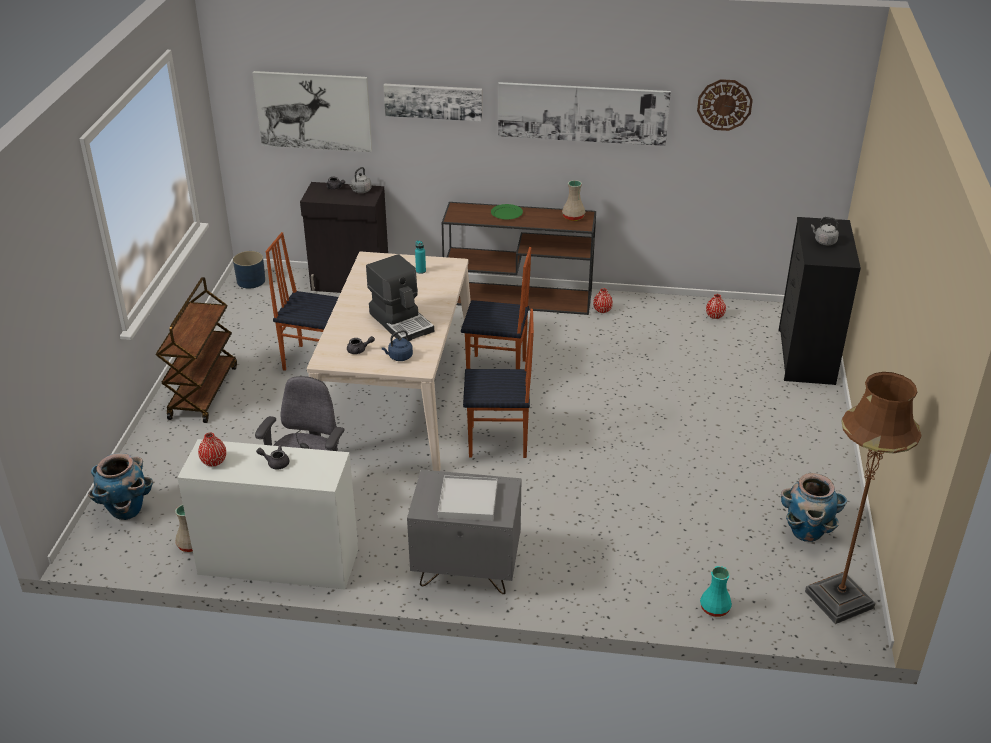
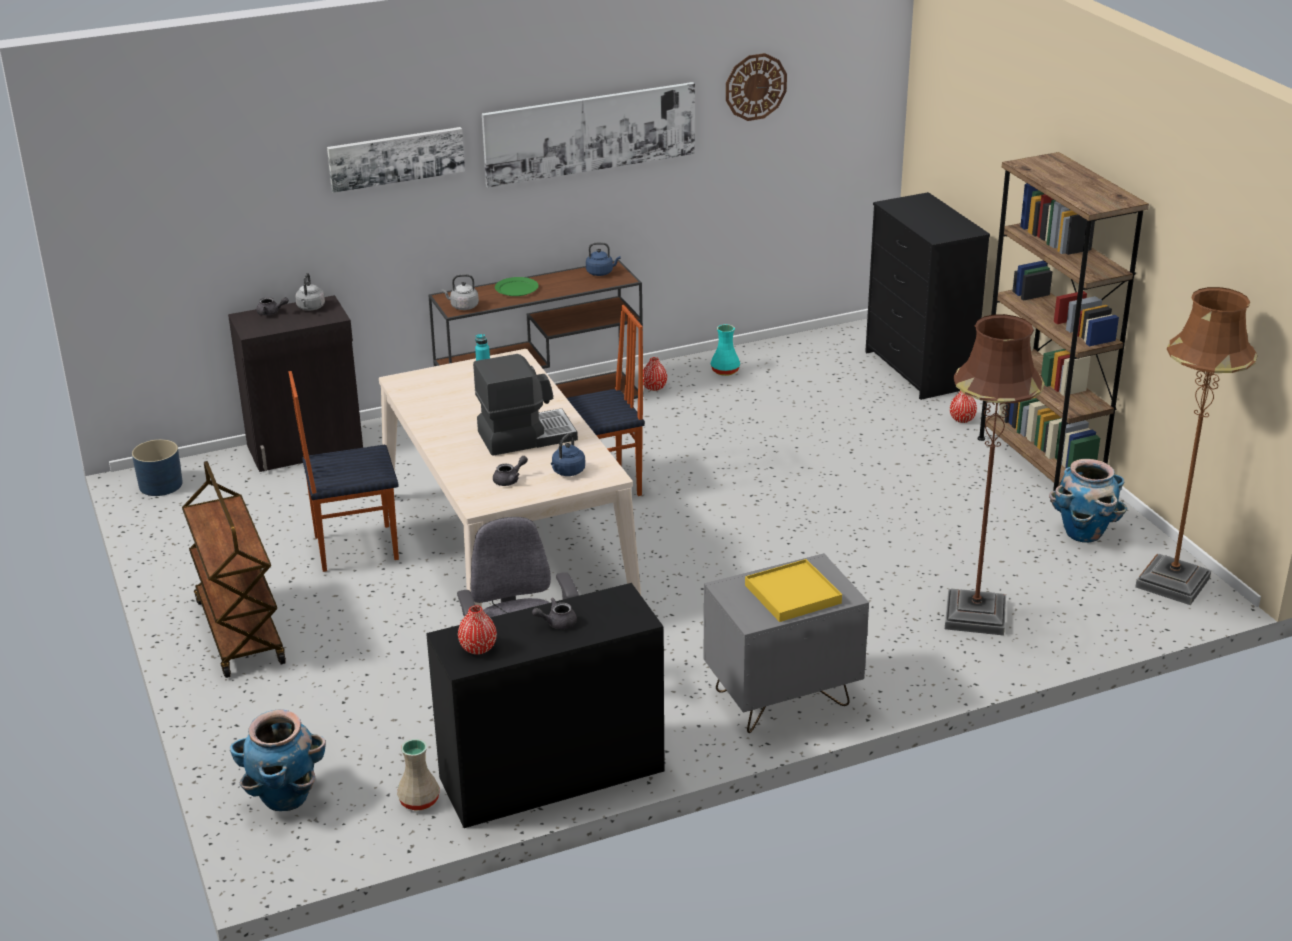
camera: 30 degrees left, 5 degrees down
(278, 562) = (552, 775): white desk -> black desk
(313, 111) = (226, 208): picture -> none
(401, 322) = (525, 435): coffee machine -> coffee machine turned 45 degrees counterclockwise
(468, 500) = (793, 594): white tray -> yellow tray
(498, 442) = (680, 559): chair -> none
(573, 217) = (601, 272): beige vase -> blue kettle
(659, 564) = (975, 615): none -> brown floor lamp
(714, 316) = (785, 357): red vase -> red vase (962, 419)
(715, 608) = (1070, 635): turquoise vase -> turquoise vase (726, 371)
(824, 241) = (927, 218): grey kettle -> grey kettle (463, 306)
(827, 463) = (1040, 463): none -> brown bookcase

